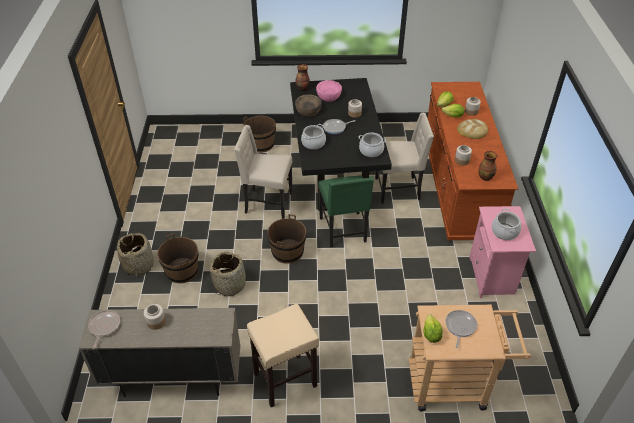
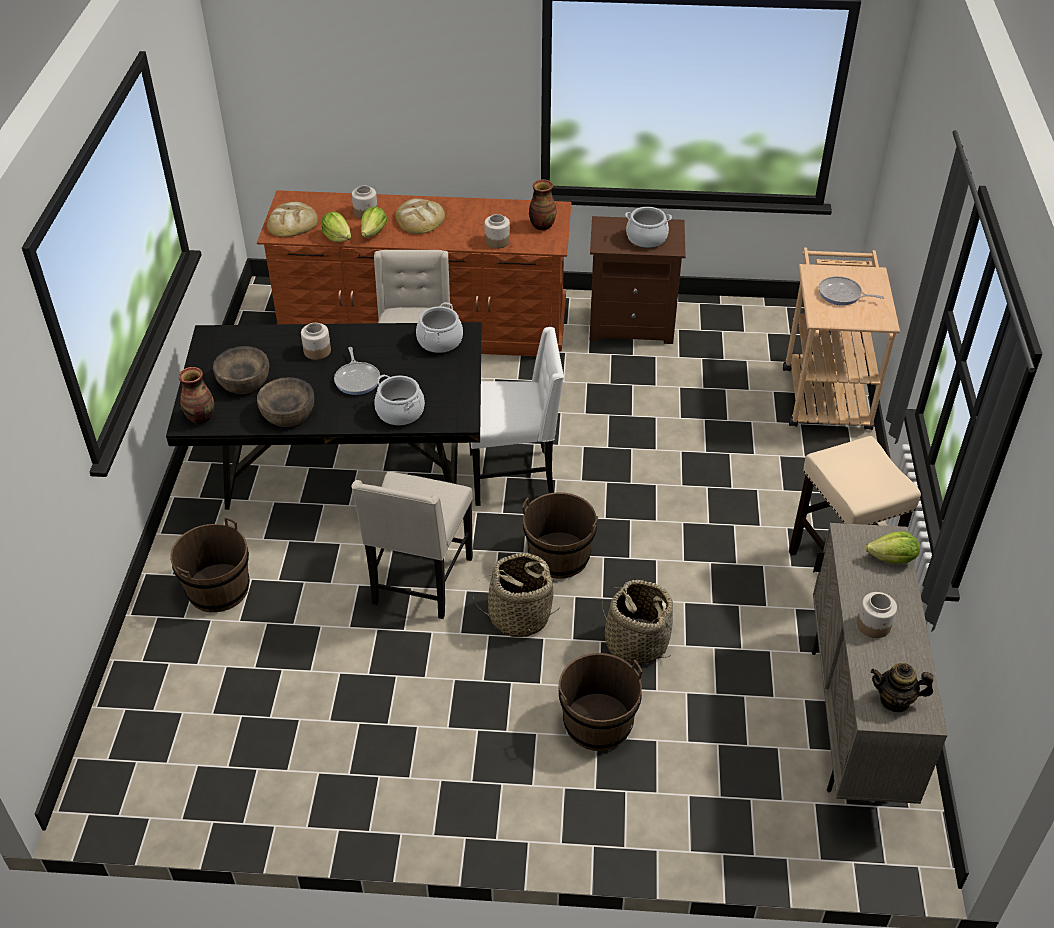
camera: 85 degrees left, 0 degrees up
(104, 327) = (895, 700): frying pan -> teapot
(138, 264) = (574, 804): basket -> basket (519, 616)
(328, 96) = (243, 381): pink bowl -> brown bowl
(344, 230) = (514, 476): green chair -> white chair
(431, 335) = (859, 321): lettuce -> lettuce (892, 559)
(451, 90) = (292, 223): none -> bread
(492, 277) = (632, 324): pink nightstand -> brown nightstand

